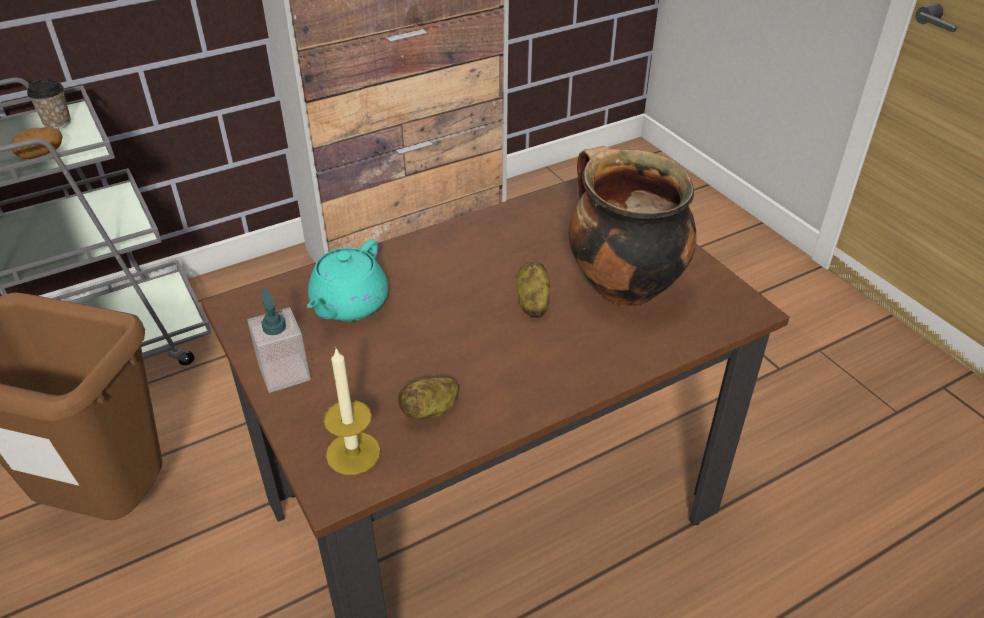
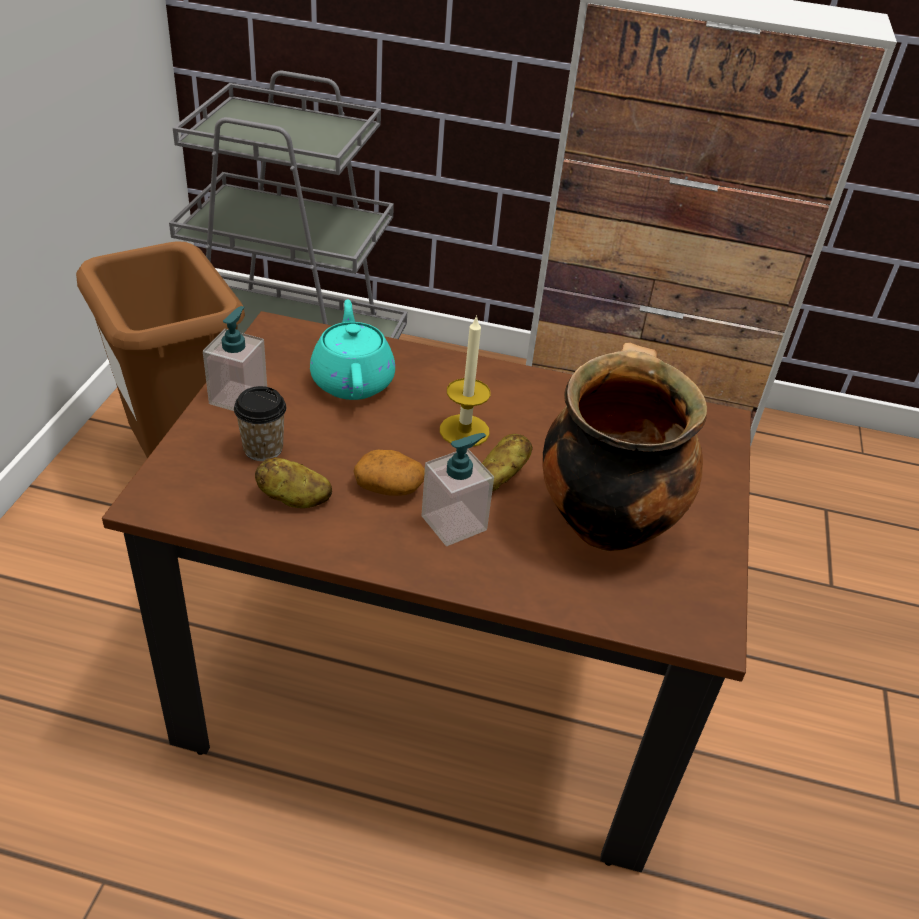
camera: 40 degrees right, 0 degrees up
(41, 153) = (296, 147): potato -> potato (389, 487)
(57, 123) = (335, 131): cup -> cup (263, 449)
(348, 305) = (352, 380): turquoise teapot -> turquoise teapot turned 105 degrees clockwise
(353, 453) = (198, 486): candle -> candle (464, 431)
(547, 349) = (454, 523): none -> soap dispenser

